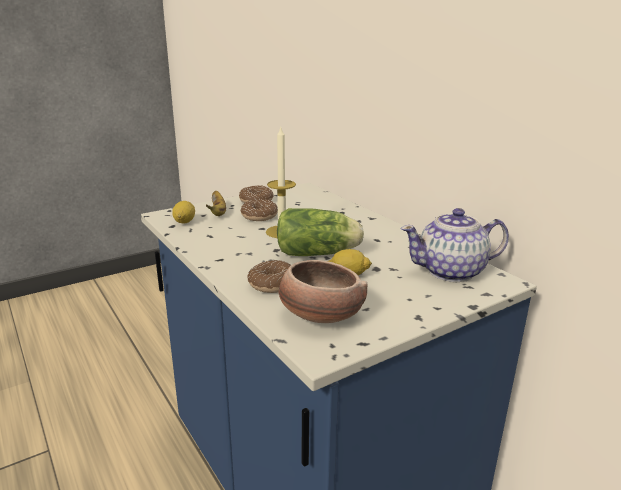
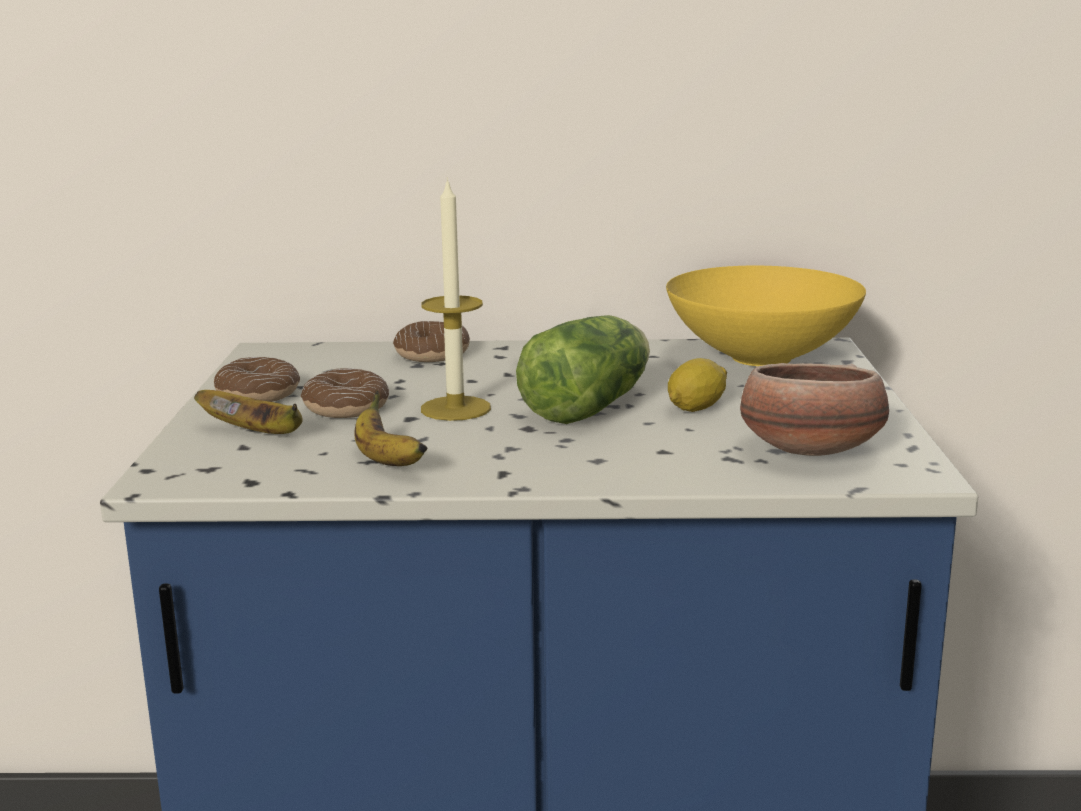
camera: 55 degrees left, 5 degrees down
(184, 222) = (251, 467): lemon -> none
(212, 237) = (386, 460): none -> banana
(272, 284) = (664, 456): donut -> donut (432, 354)
(451, 272) = (764, 358): teapot -> yellow bowl

